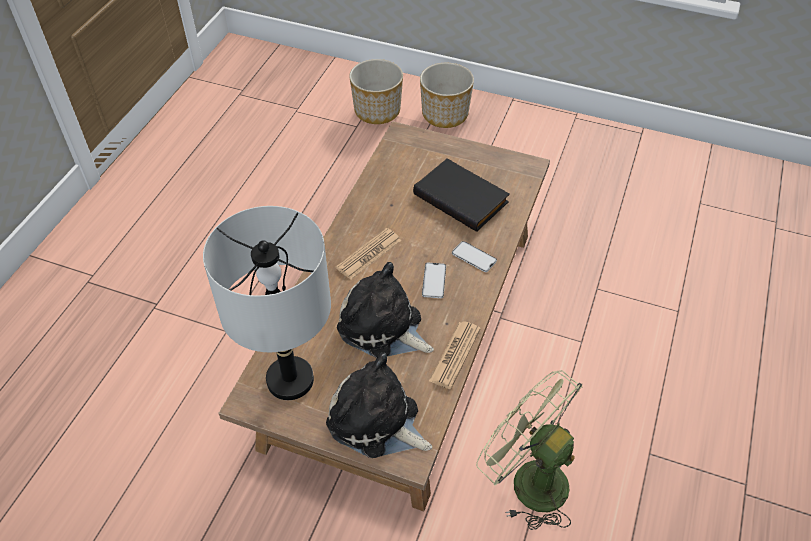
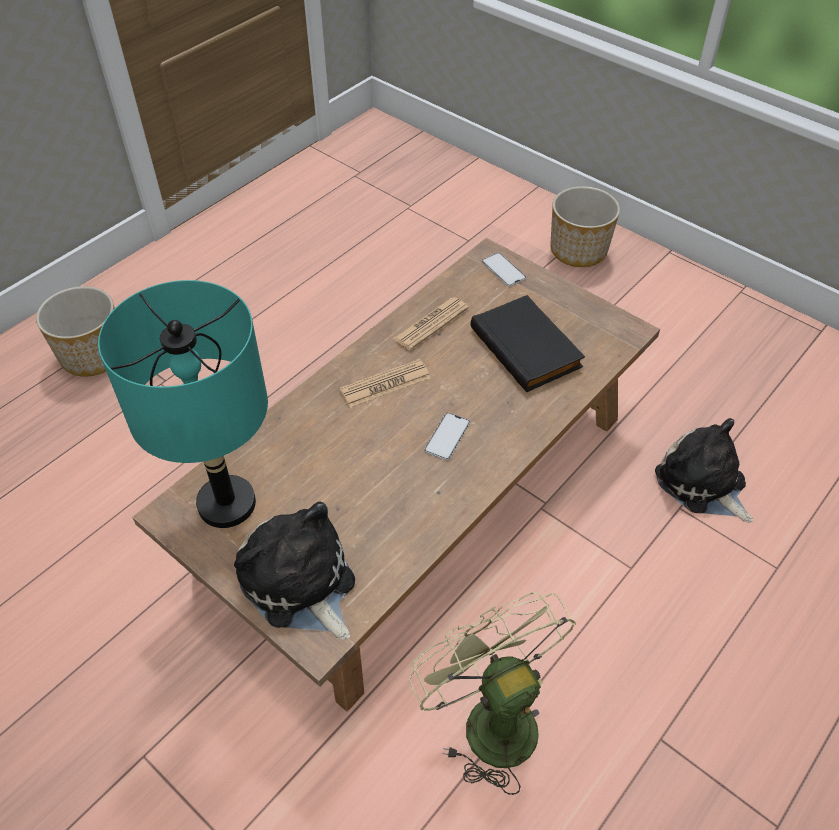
camera: 20 degrees right, 0 degrees up
(290, 380) = (227, 504): grey table lamp -> turquoise table lamp
(376, 111) = (499, 228): planter -> planter (92, 355)
(383, 328) = (361, 475): plush toy -> plush toy (702, 484)
(455, 355) = (430, 533): newspaper -> newspaper (431, 324)
(474, 257) = (509, 422): phone -> phone (503, 270)

